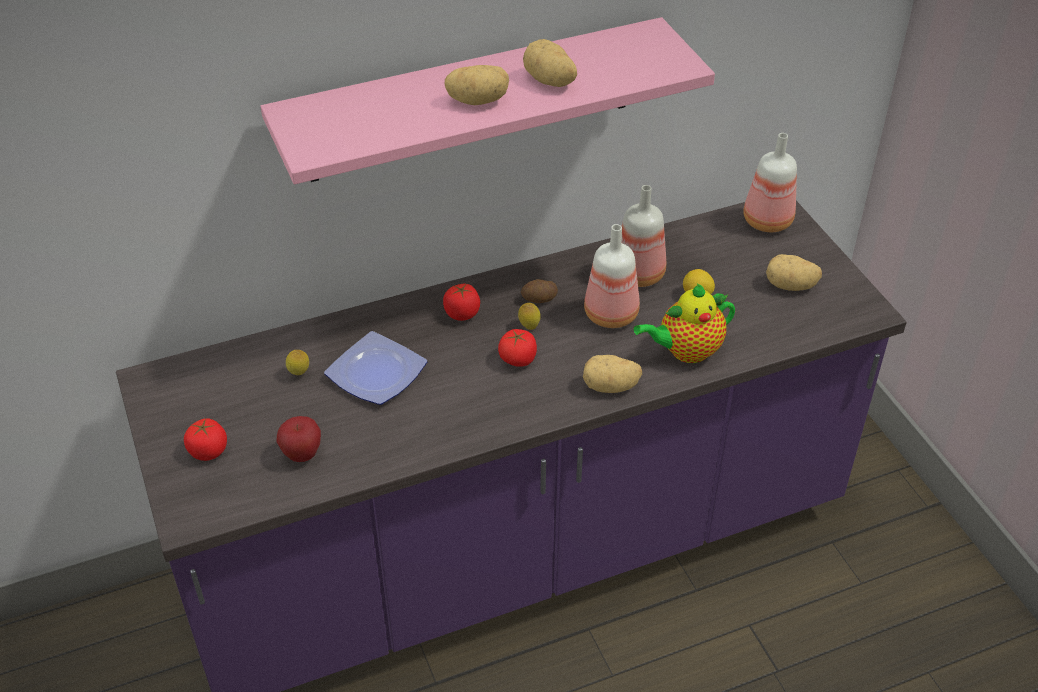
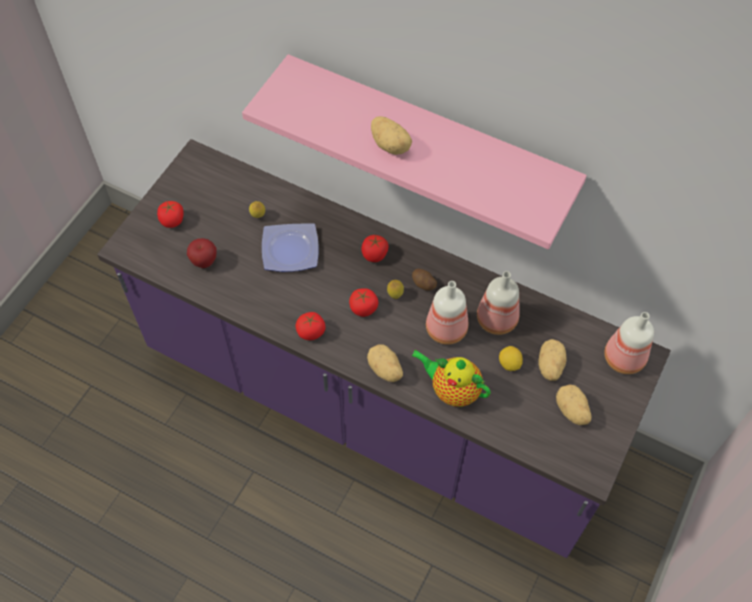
camera: 50 degrees right, 15 degrees up
(500, 417) = (311, 332): none -> tomato
(549, 81) = (447, 165): potato -> potato (549, 366)

